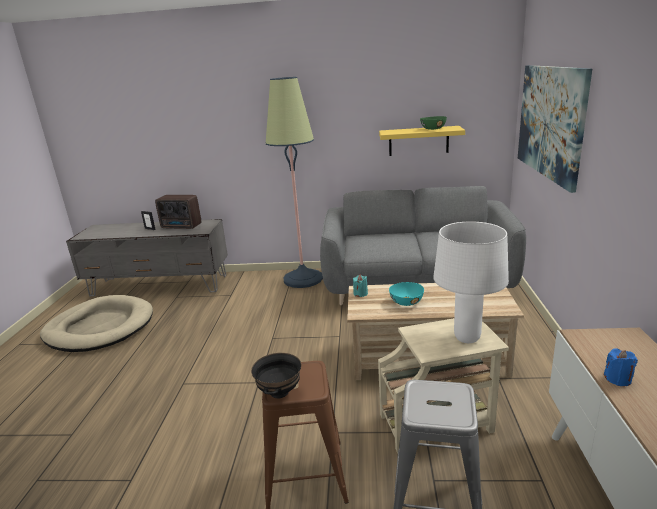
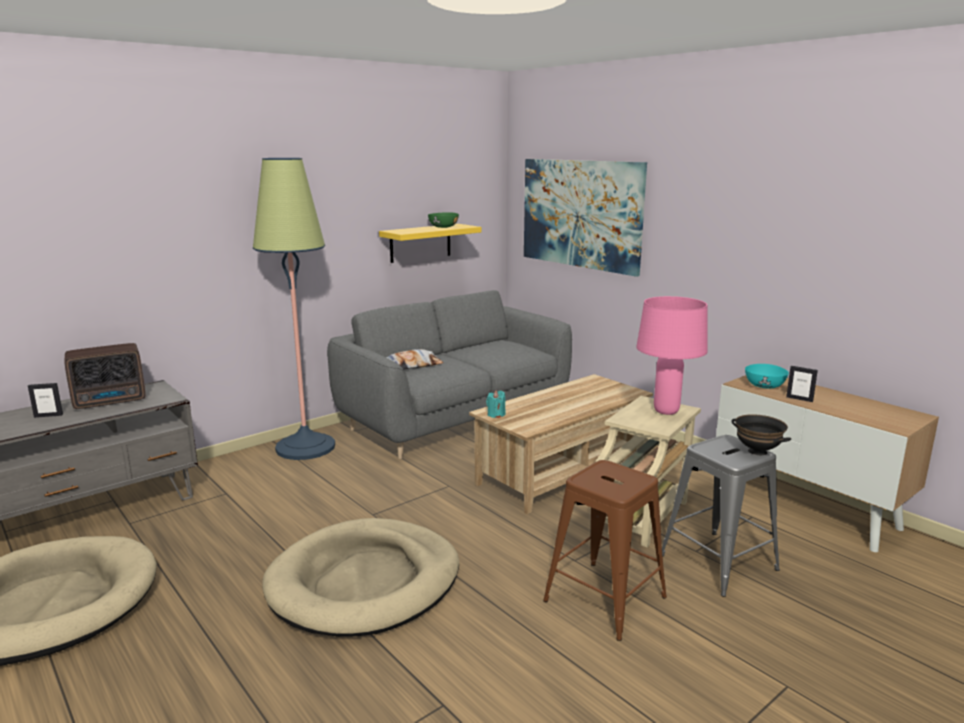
camera: 45 degrees left, 5 degrees down
(208, 380) = (365, 582): none -> beige dog bed
(279, 392) = (618, 490): black bowl -> black bowl (757, 451)
(373, 238) = (412, 365): none -> pillow
(406, 302) = (551, 409): turquoise bowl -> turquoise bowl (764, 386)
(466, 338) = (665, 411): white table lamp -> pink table lamp
(618, 379) = (799, 399): blue candle -> picture frame

